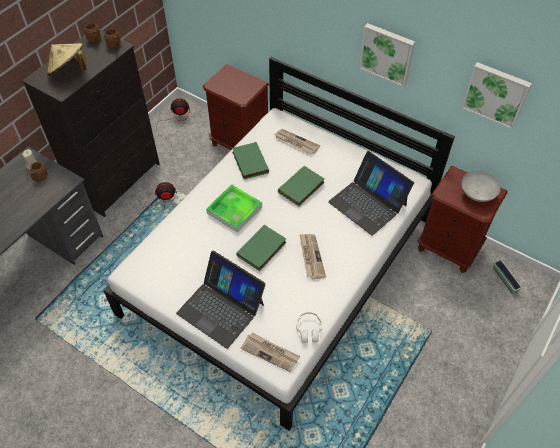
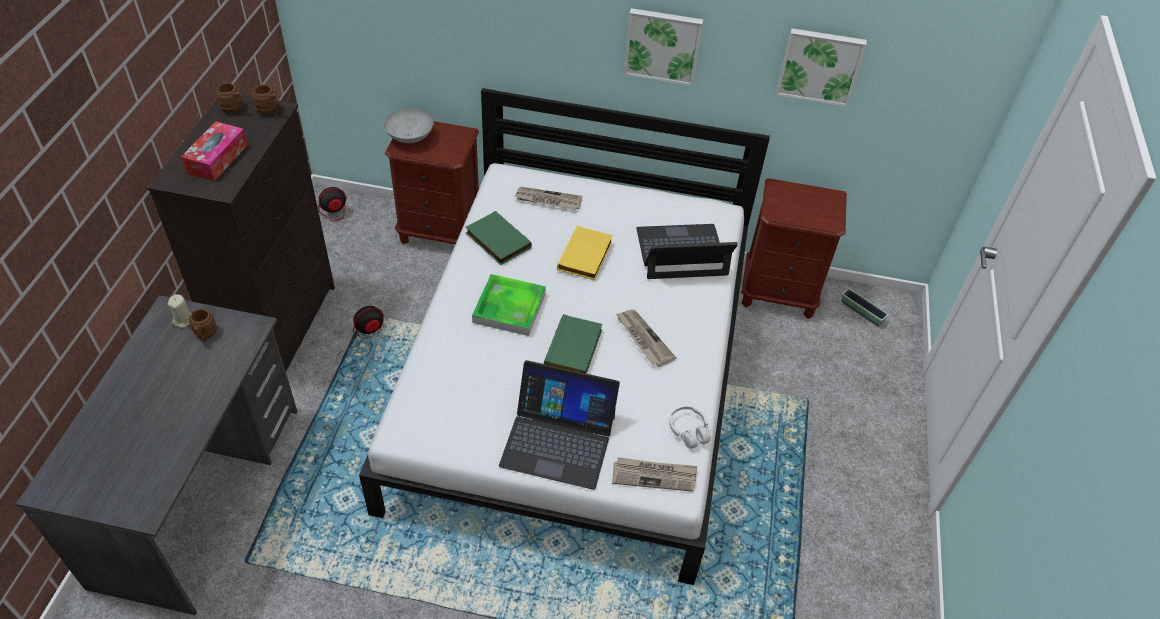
camera: 25 degrees left, 5 degrees down
(69, 71) = (217, 158): beige hat -> tissue box
(302, 188) = (586, 256): green book -> yellow book
(368, 203) = (681, 252): laptop -> laptop turned 150 degrees clockwise
(477, 195) = (814, 205): grey bowl -> grey bowl (410, 138)

